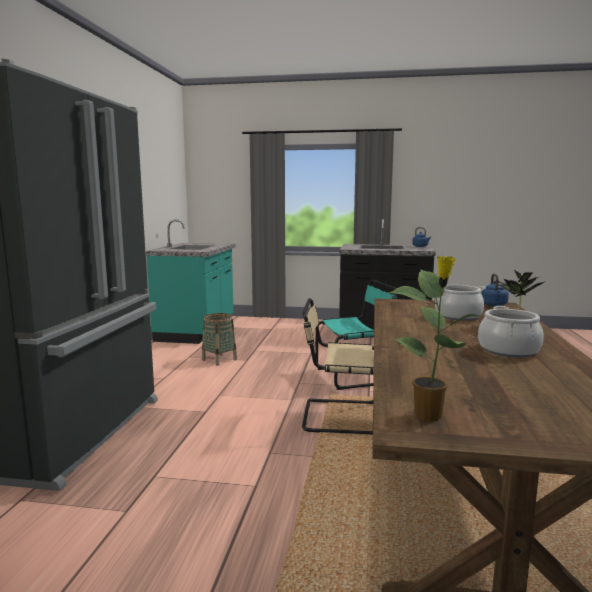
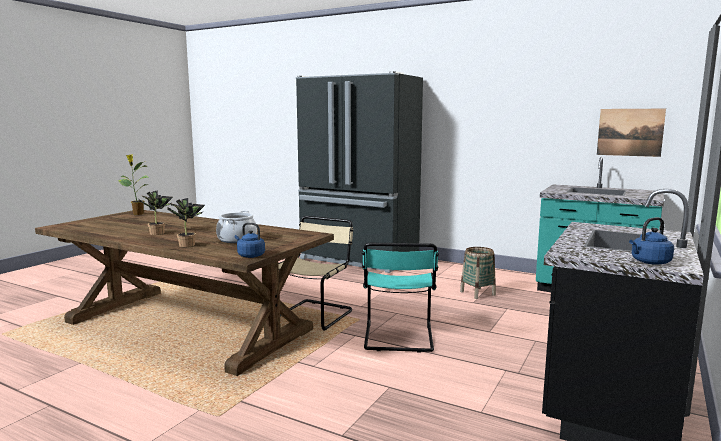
camera: 110 degrees right, 0 degrees up
(167, 198) = (630, 132): none -> picture
(508, 350) = (158, 233): cooking pot -> potted plant

